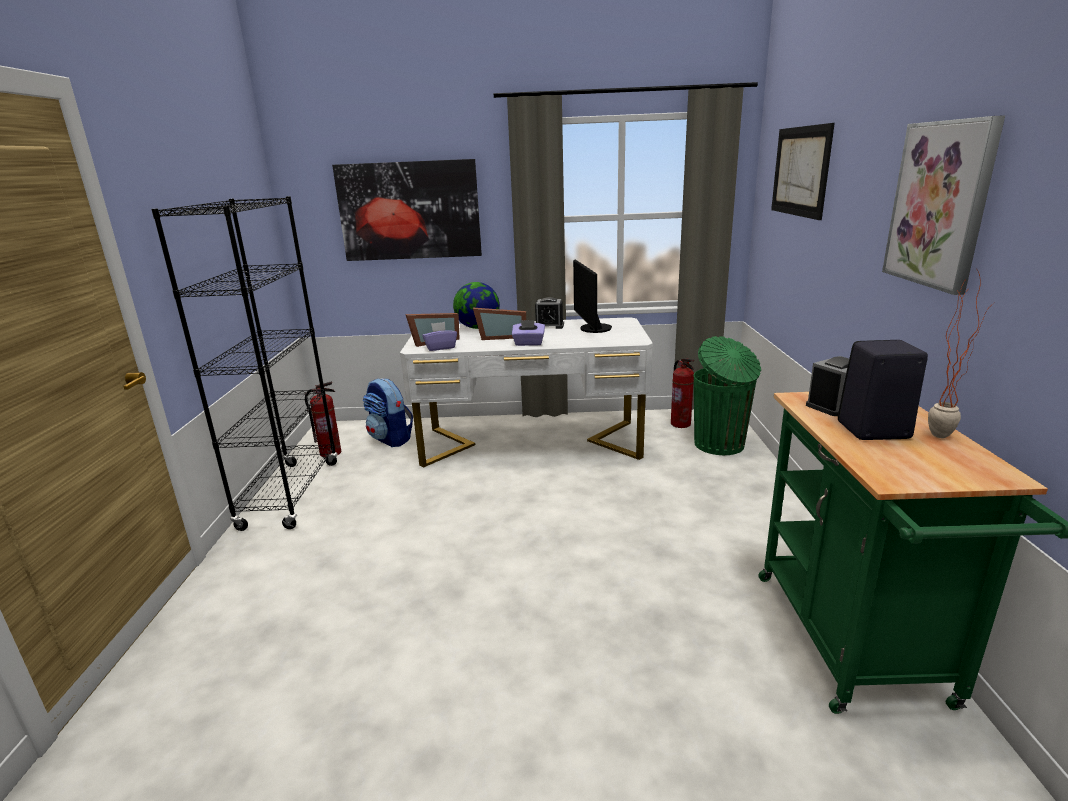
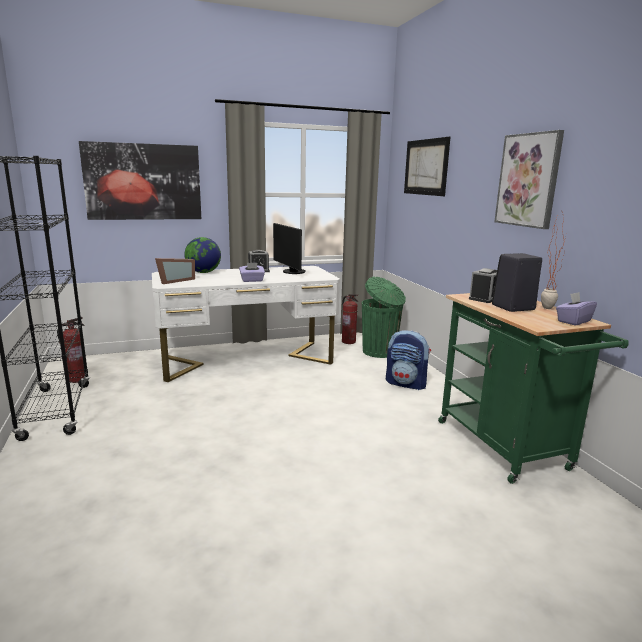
camera: 20 degrees left, 5 degrees down
(391, 439) = (128, 366): backpack -> backpack (406, 384)
(440, 347) = (184, 284): purple tissue box -> purple tissue box (573, 321)
(501, 337) = (227, 277): picture frame -> none

